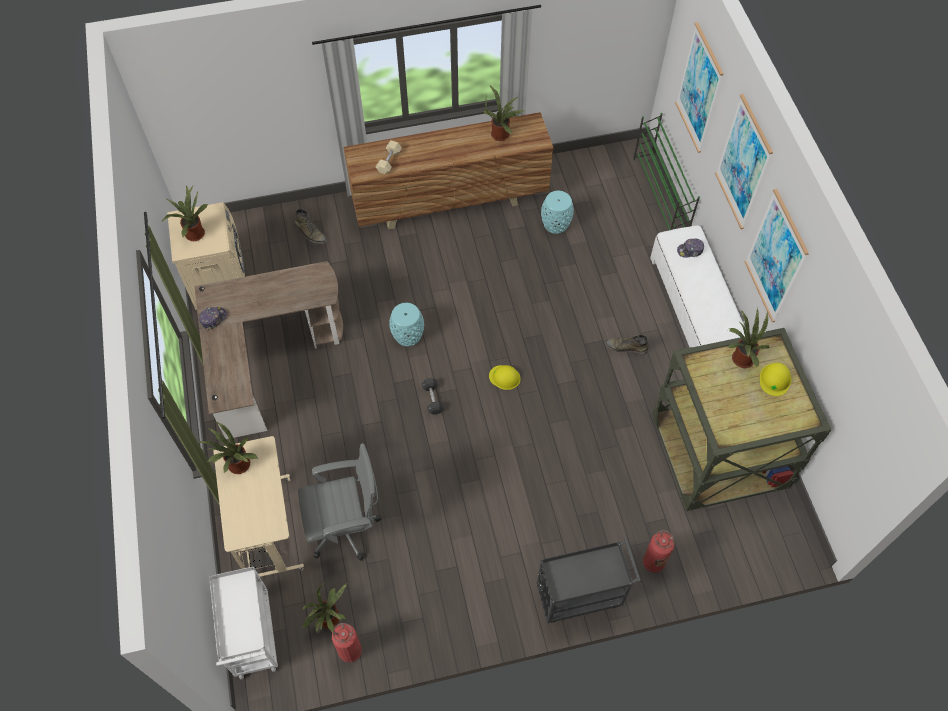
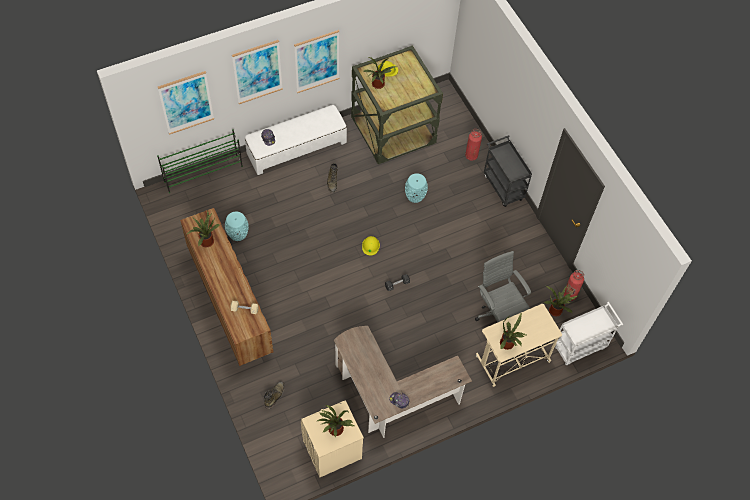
camera: 105 degrees left, 0 degrees up
(408, 335) = (351, 309): turquoise stool -> turquoise stool (415, 195)

